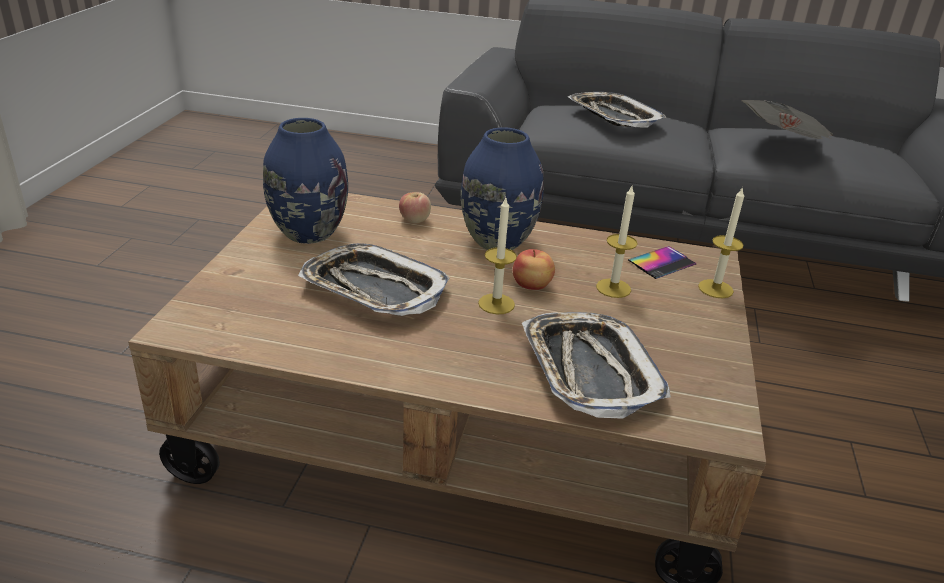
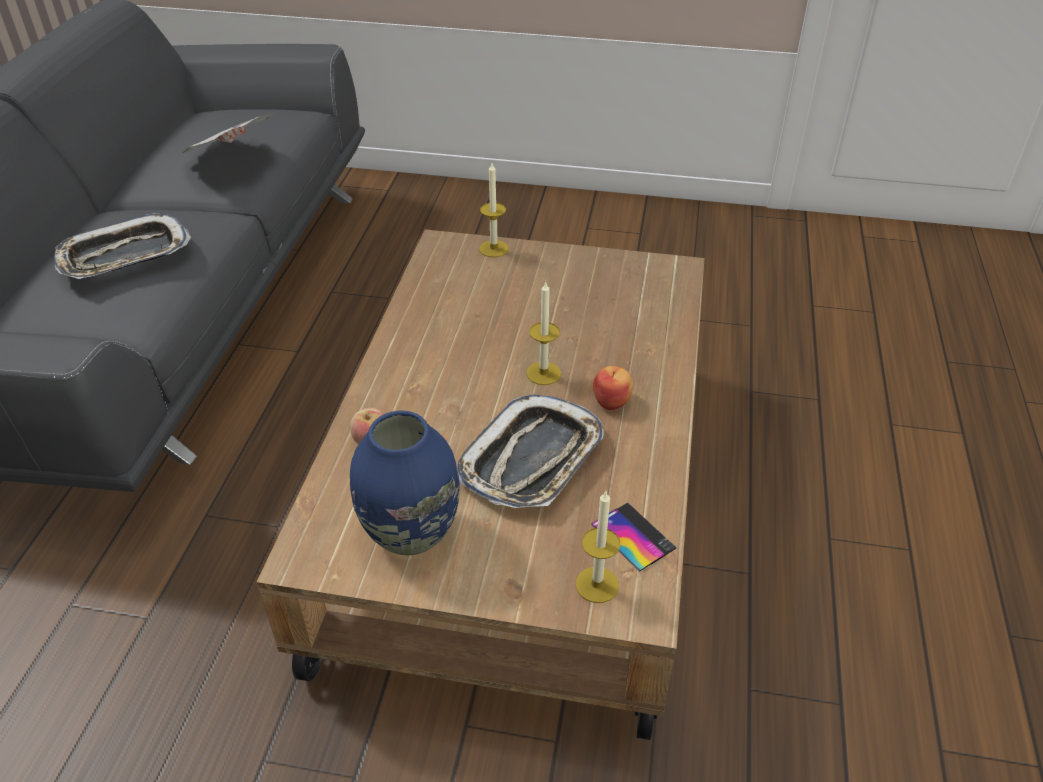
camera: 90 degrees left, 10 degrees up
(497, 241) = (418, 373): blue vase -> none
(532, 285) = (506, 351): apple -> apple (612, 401)
(589, 370) = (630, 323): tray -> none
(613, 288) = (502, 302): candle -> candle (597, 584)
(662, 262) = (452, 271): phone -> phone (633, 536)

